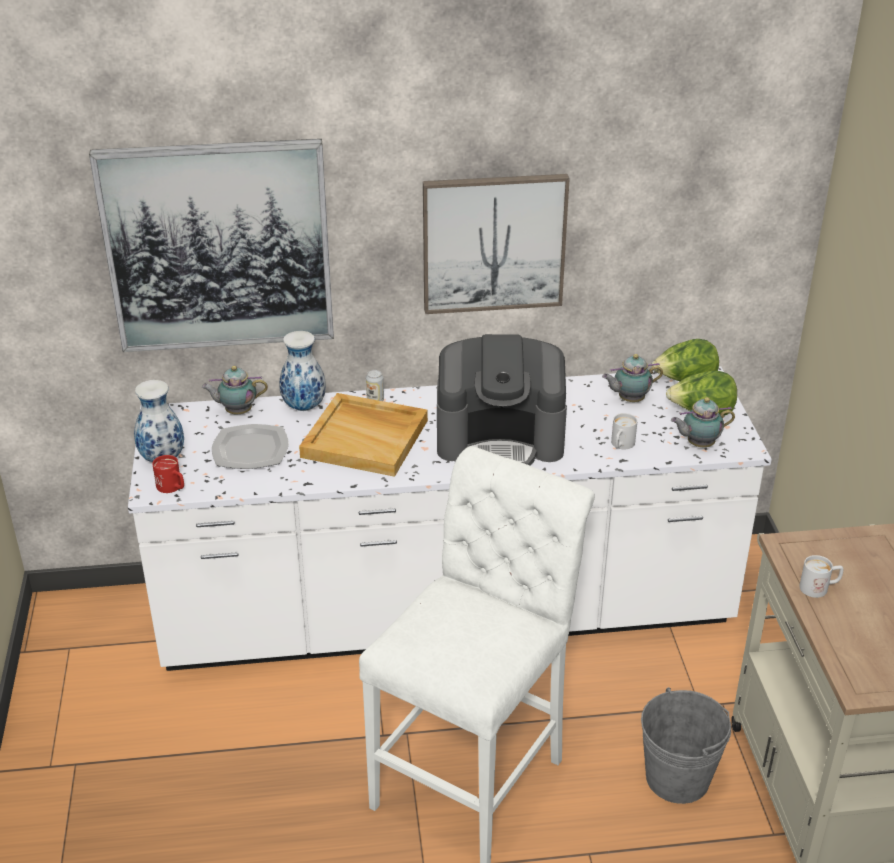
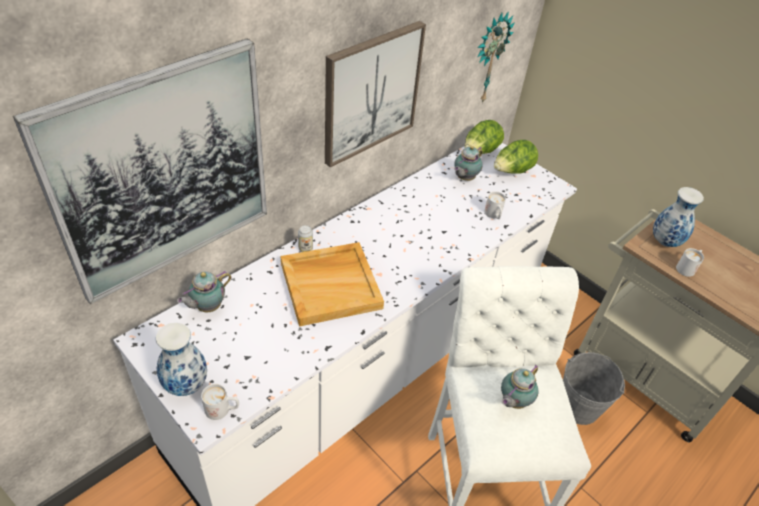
camera: 40 degrees left, 10 degrees up
(172, 488) = (222, 410): red mug -> white mug
(251, 450) = (254, 338): plate -> none
(304, 406) = (257, 277): vase -> vase (664, 241)
(500, 438) = (420, 242): coffee machine -> none
(698, 444) = (533, 195): teapot -> teapot (513, 401)
(709, 254) = (488, 58): none -> wall clock

